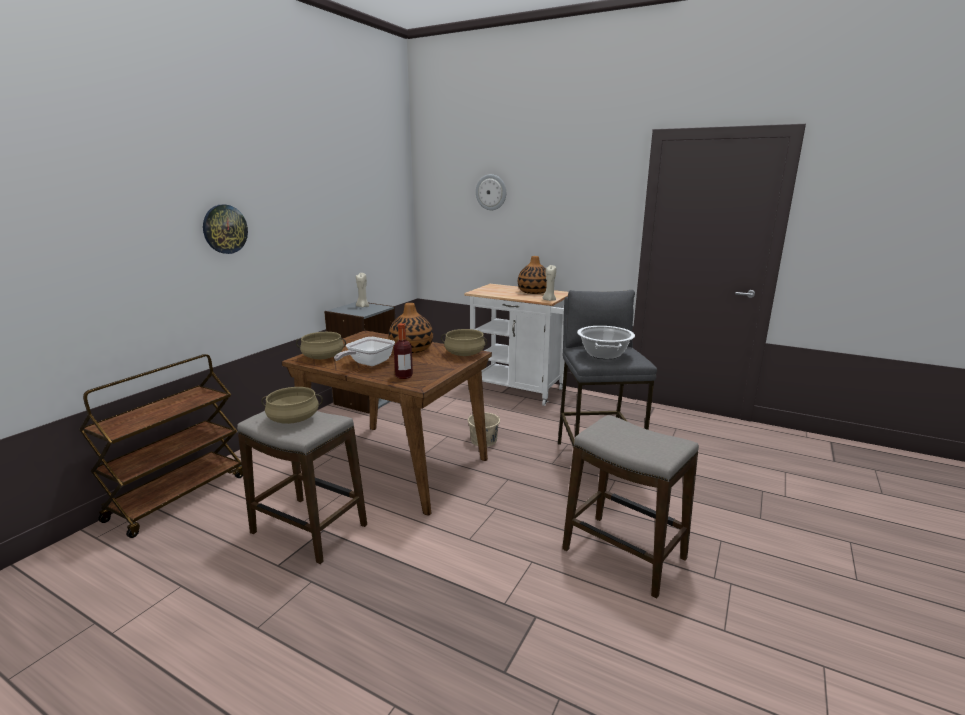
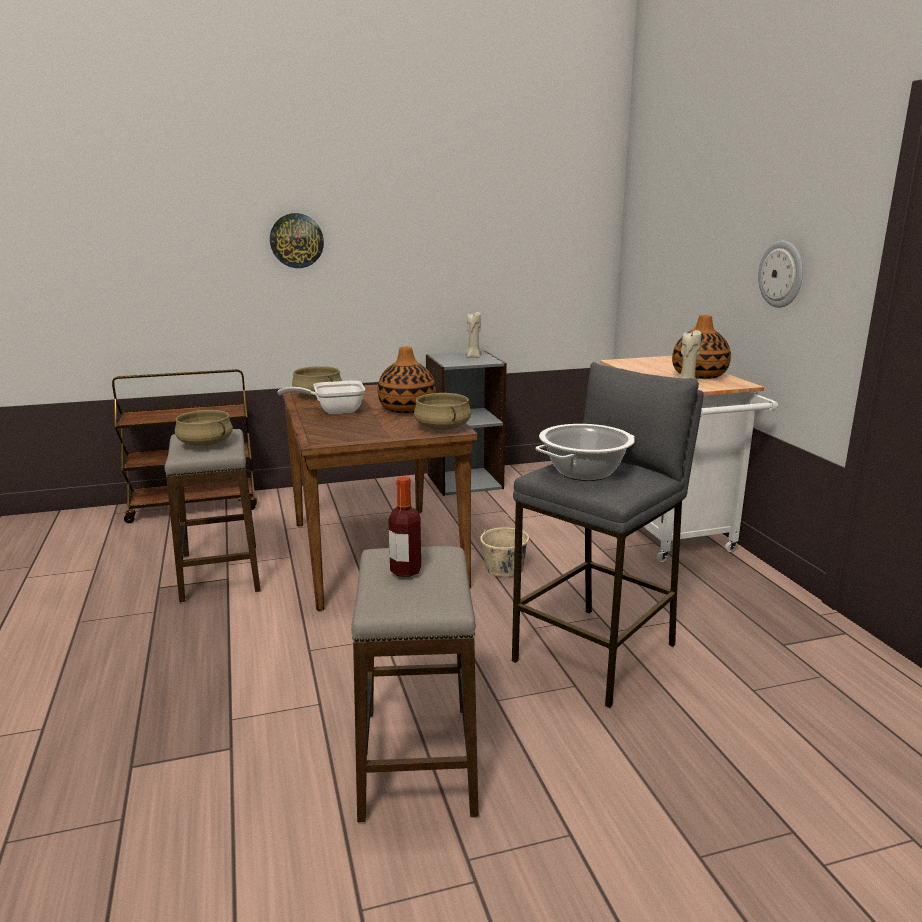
camera: 45 degrees right, 0 degrees up
(404, 376) = (328, 430): bottle -> bottle (405, 571)
(491, 192) = (695, 209): wall clock -> wall clock (781, 274)

